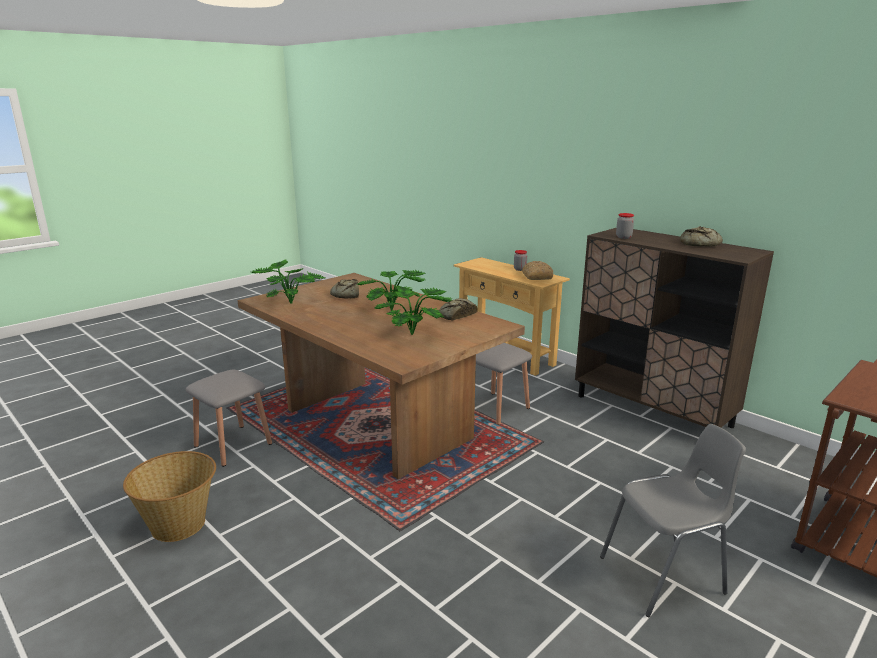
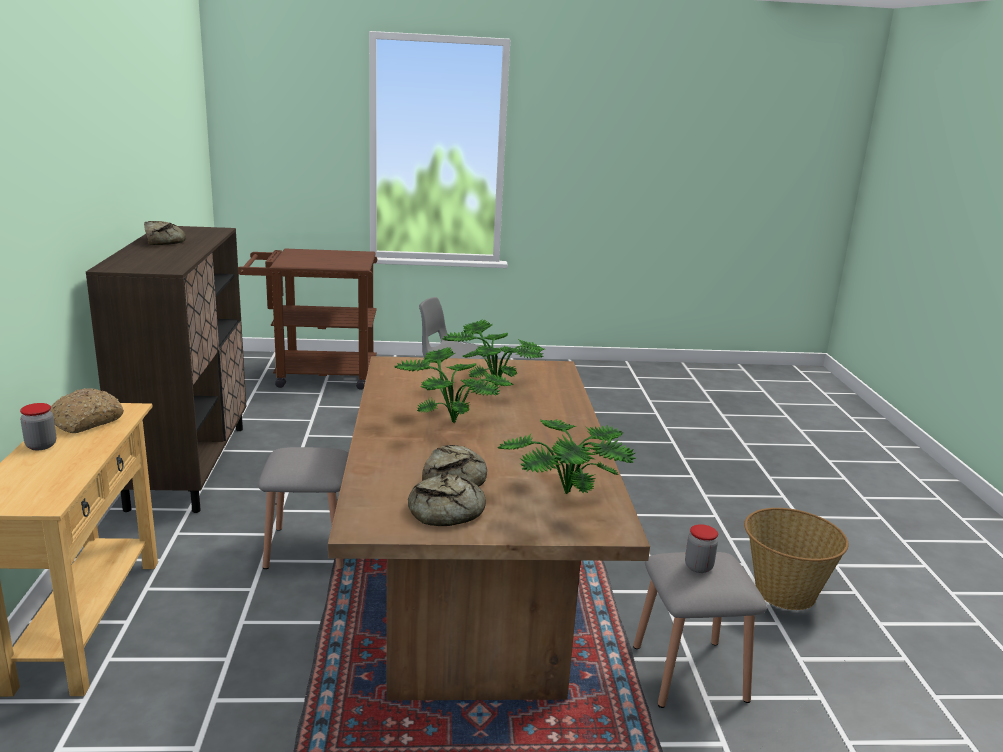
camera: 140 degrees left, 0 degrees up
(456, 315) = (400, 388): bread -> bread (447, 511)
(623, 237) = (170, 262): jar -> jar (698, 567)

